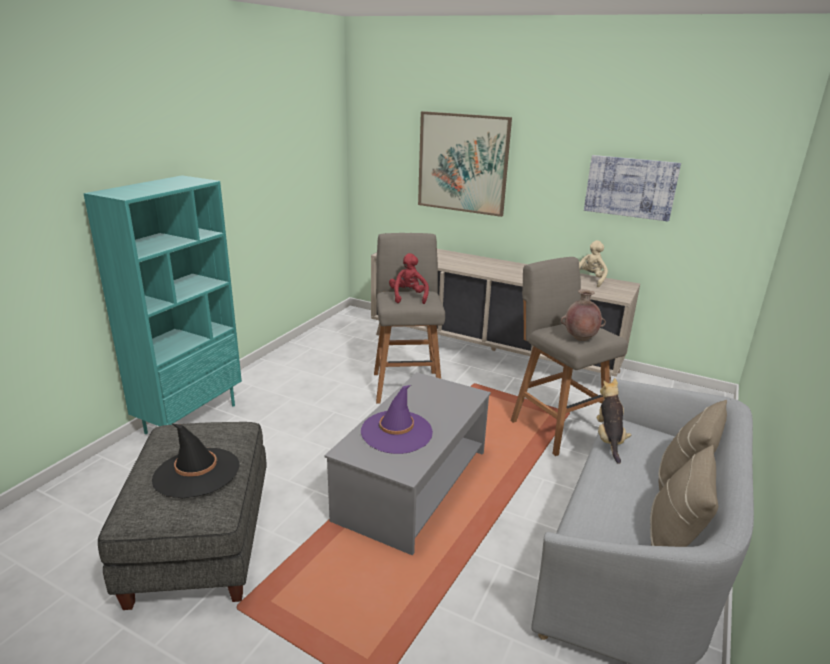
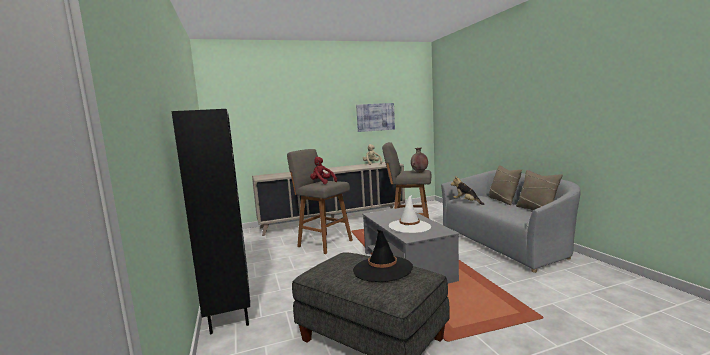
camera: 45 degrees left, 15 degrees down
(191, 418) = (229, 310): turquoise bookcase -> black bookcase
(396, 432) = (409, 226): purple hat -> white hat
(463, 163) = (288, 119): picture -> none

